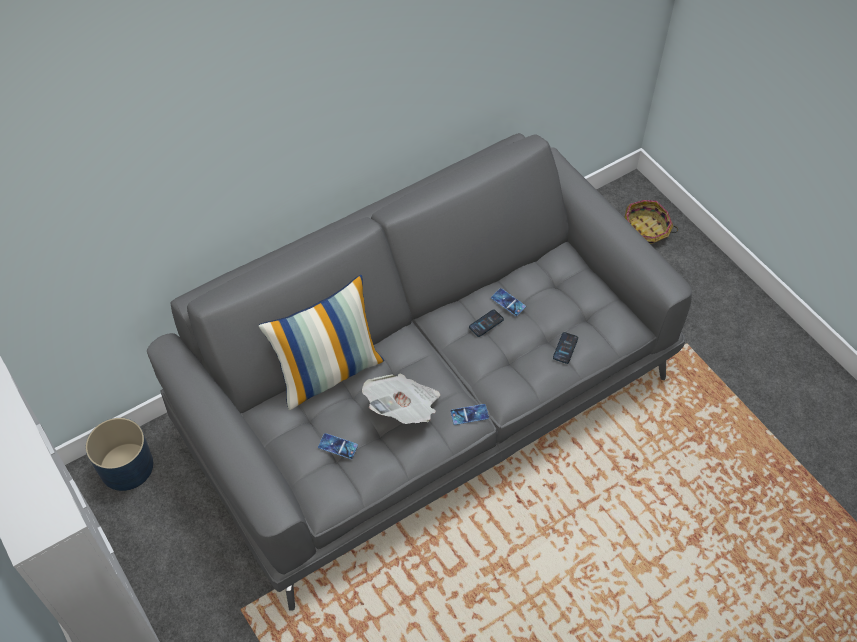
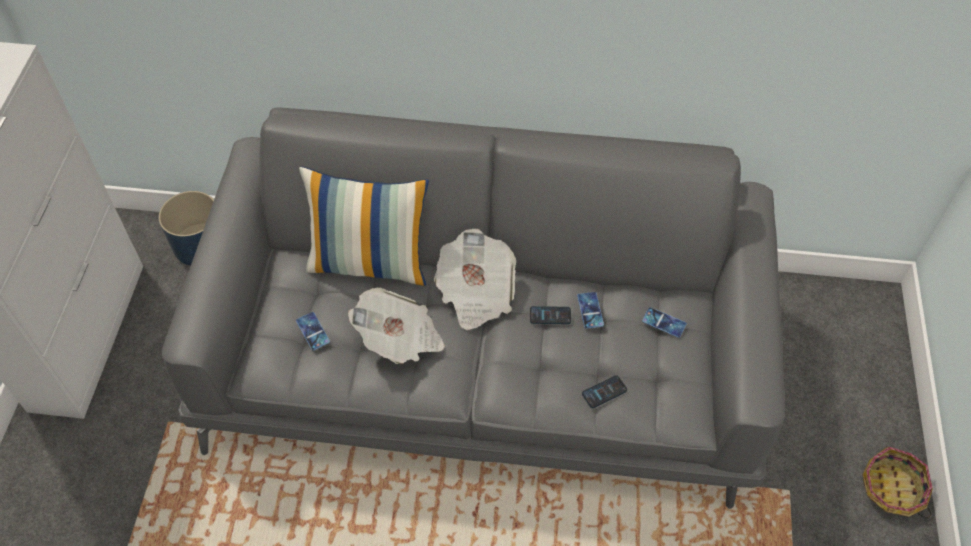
camera: 40 degrees right, 0 degrees up
(423, 342) = (475, 293): none -> newspaper
(469, 414) = (451, 388): phone -> phone (664, 322)
(646, 229) = (853, 349): basket -> basket (892, 489)

